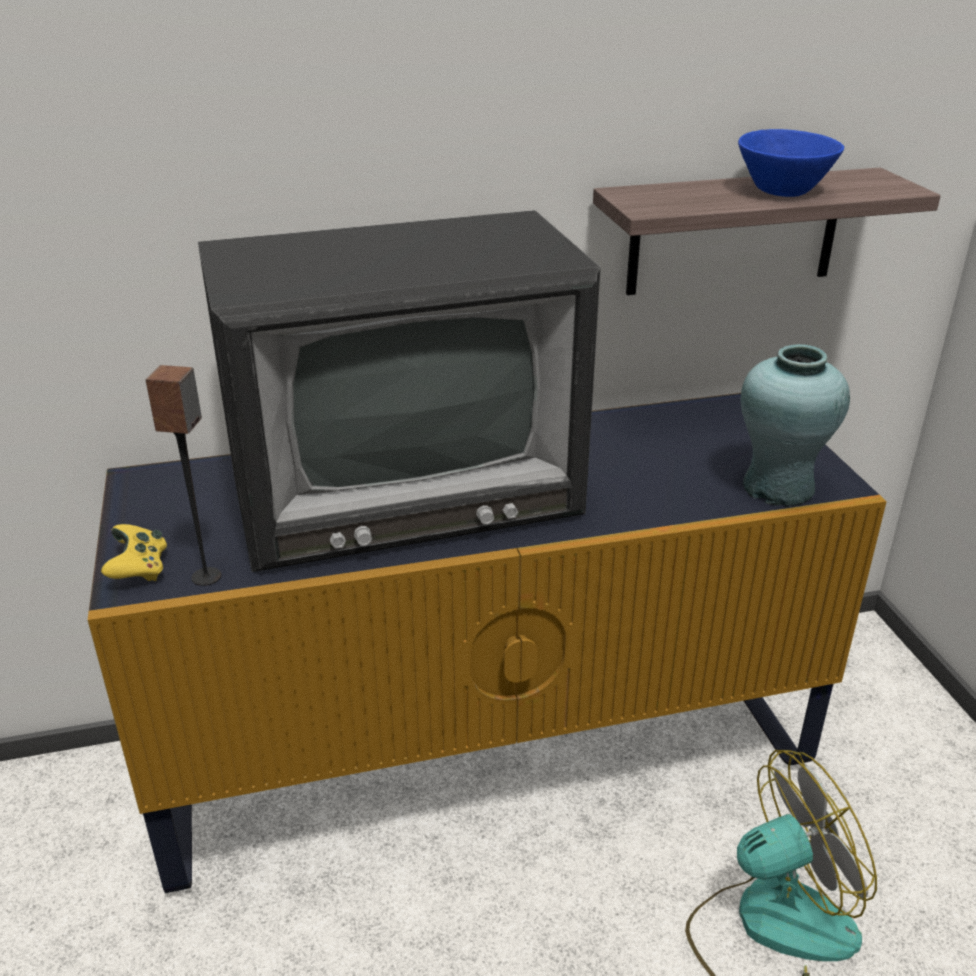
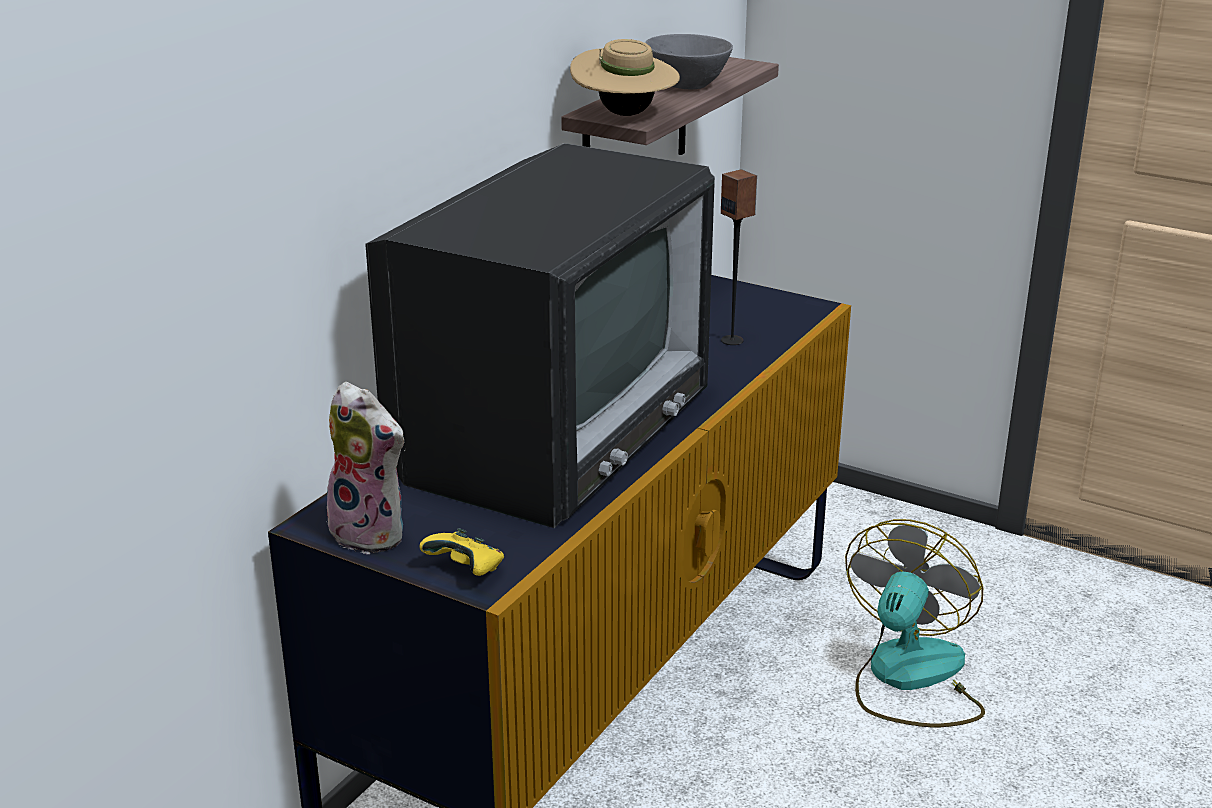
camera: 45 degrees left, 5 degrees down
(150, 505) = (373, 533): none -> plush toy
(207, 577) = (528, 547): speaker -> speaker (732, 340)
(649, 200) = (624, 114): none -> beige hat
(779, 488) = (784, 323): turquoise vase -> none
(780, 191) = (687, 85): blue bowl -> grey bowl

